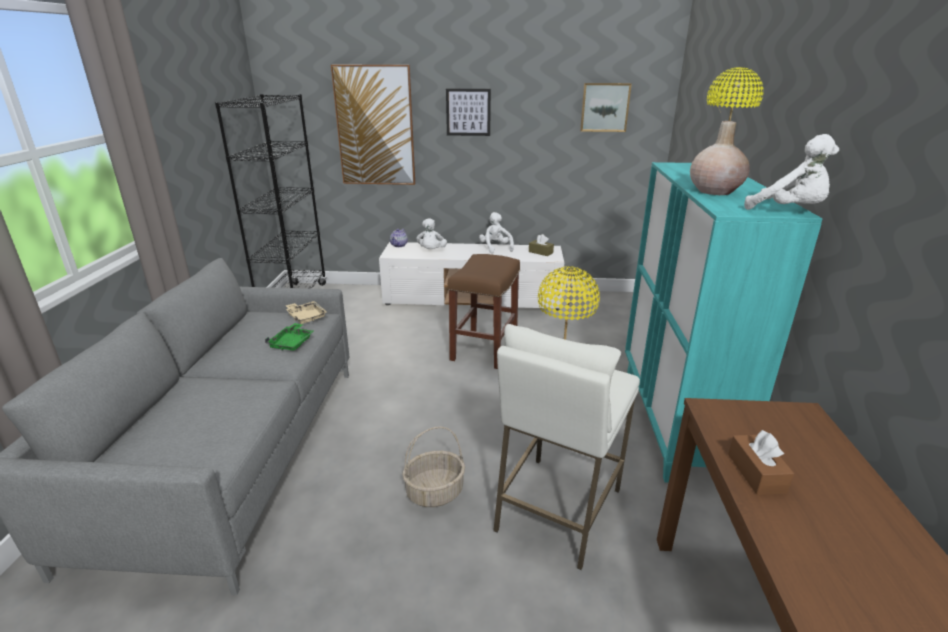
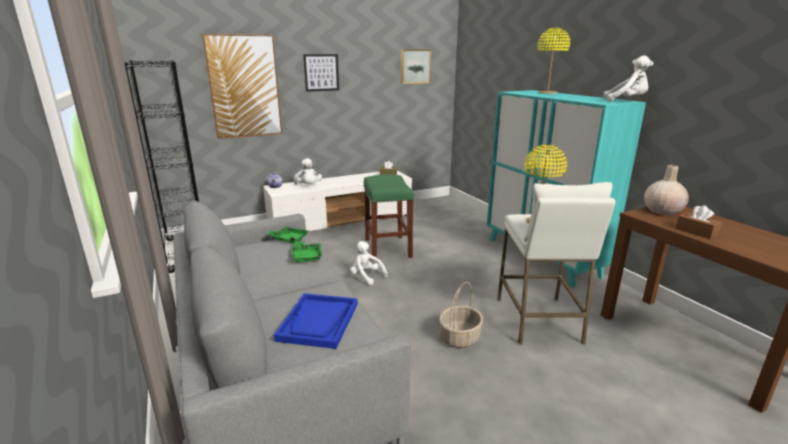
camera: 30 degrees left, 5 degrees down
(199, 422) = (318, 322): none -> blue tray
(306, 317) = (289, 239): beige tray -> green tray
(484, 348) = (387, 248): brown stool -> green stool
(495, 248) = (353, 177): white plush toy -> white plush toy (366, 277)
(714, 191) = (571, 98): beige vase -> beige vase (662, 211)

